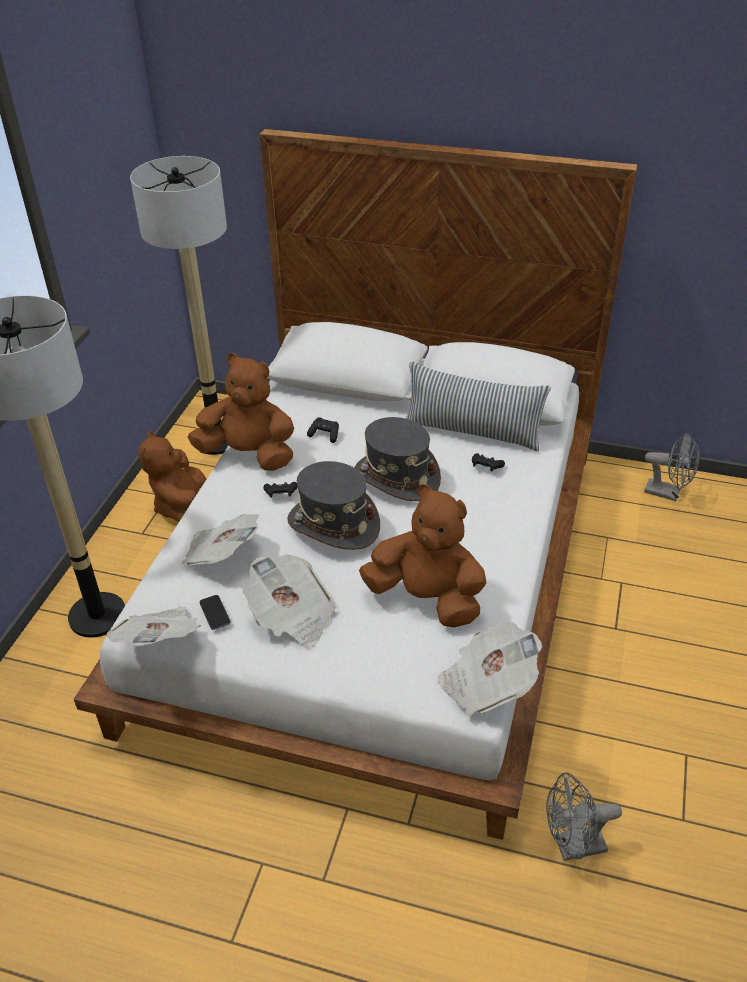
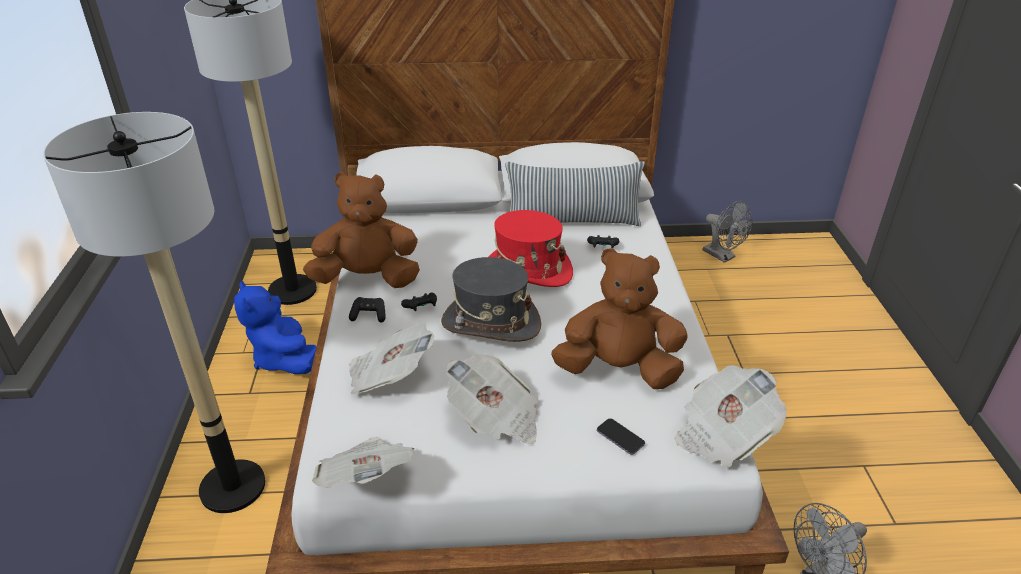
camera: 20 degrees left, 5 degrees down
(183, 507) = (284, 359): brown plush toy -> blue plush toy
(215, 613) = (413, 435): phone -> phone (620, 437)
(324, 435) = (435, 248): black game controller -> black game controller (369, 315)
(396, 477) = (527, 271): grey hat -> red hat
(668, 493) = (723, 256): grey fan -> grey fan turned 45 degrees clockwise

